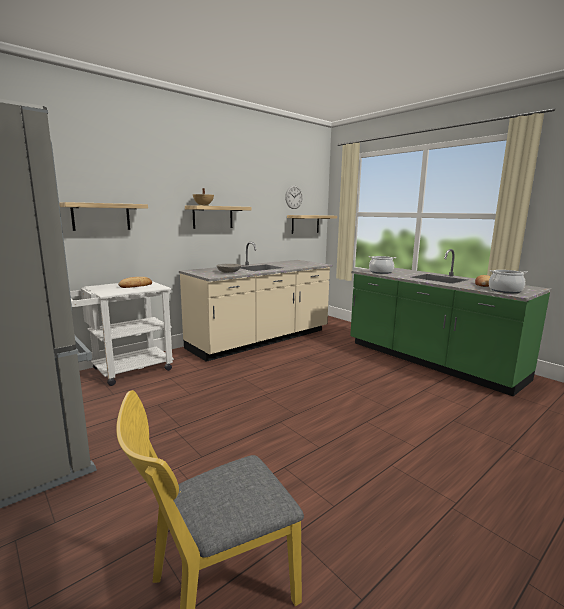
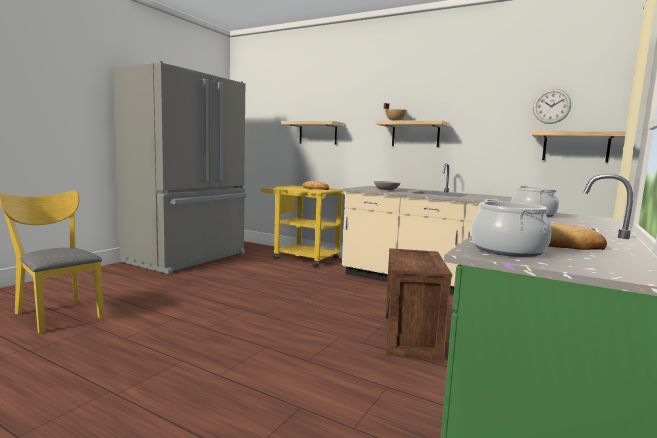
camera: 70 degrees right, 5 degrees down
(125, 371) = (301, 257): white cart -> yellow cart
(357, 369) = (412, 338): none -> crate

